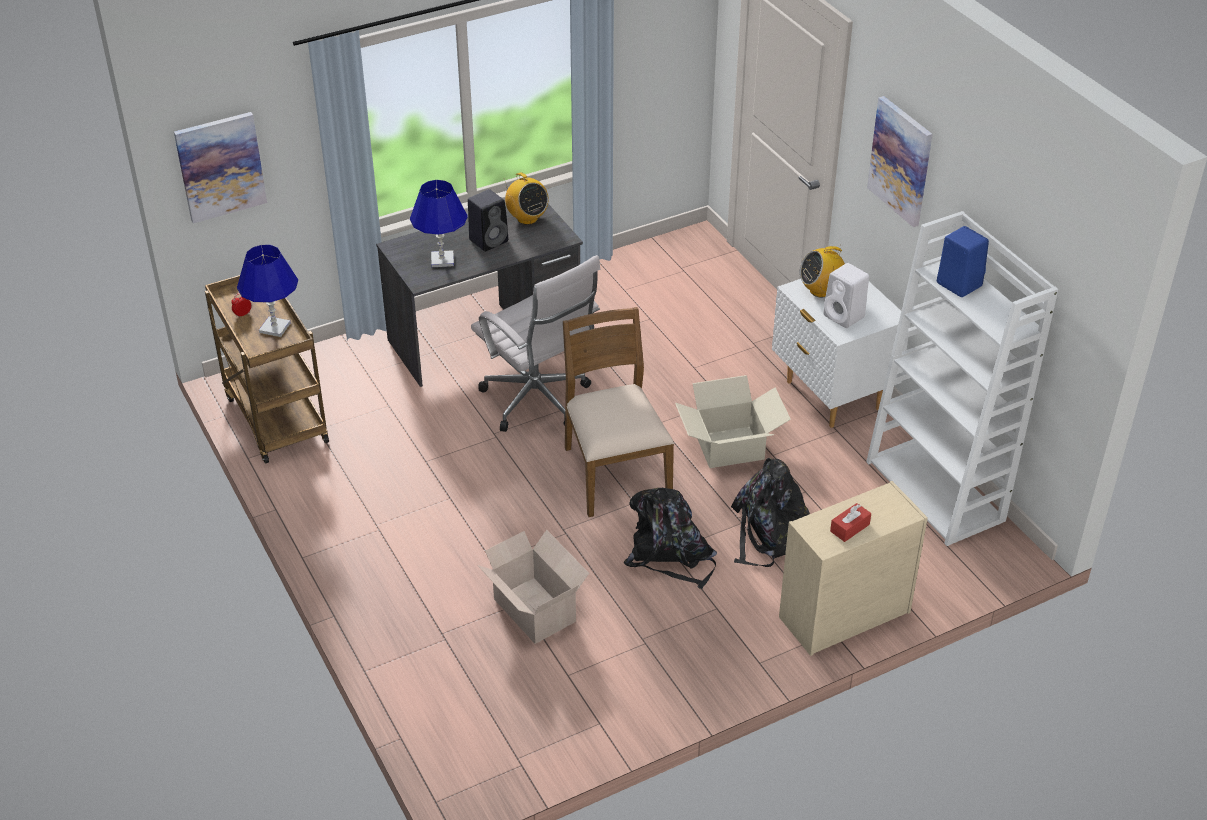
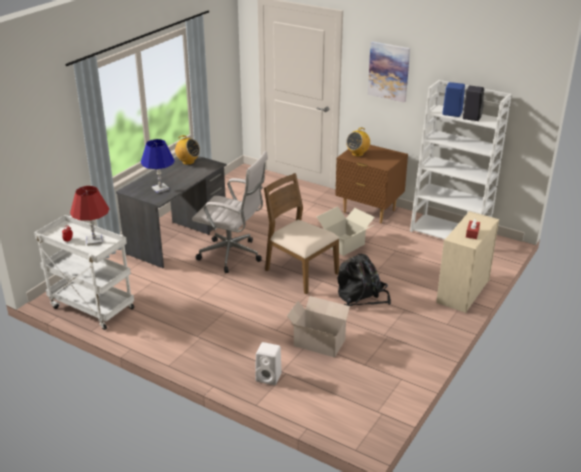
camera: 30 degrees left, 10 degrees down
(220, 166) = (29, 154): picture -> none
(274, 418) = (90, 308): brown cart -> white cart
(275, 327) = (94, 240): blue table lamp -> red table lamp
(489, 240) = (177, 175): black speaker -> black speaker (471, 117)
(768, 534) = (397, 272): black backpack -> none
(832, 395) = (369, 211): white nightstand -> brown nightstand
(845, 317) = (379, 160): white speaker -> white speaker (269, 377)

